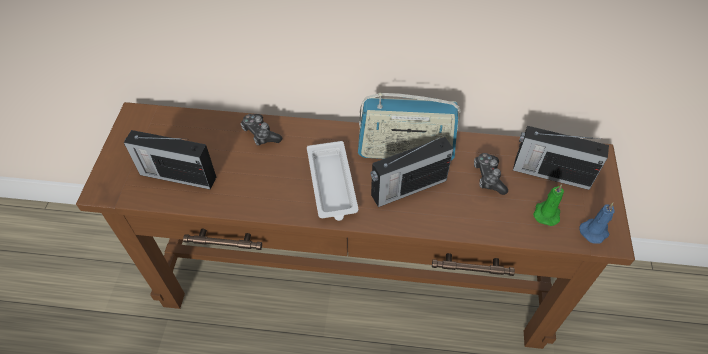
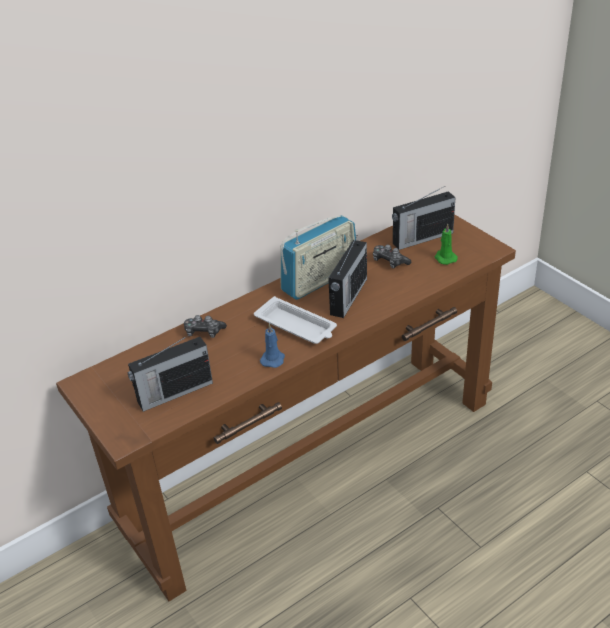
camera: 40 degrees left, 15 degrees down
(595, 231) = (480, 250): blue candle -> blue candle (273, 359)

